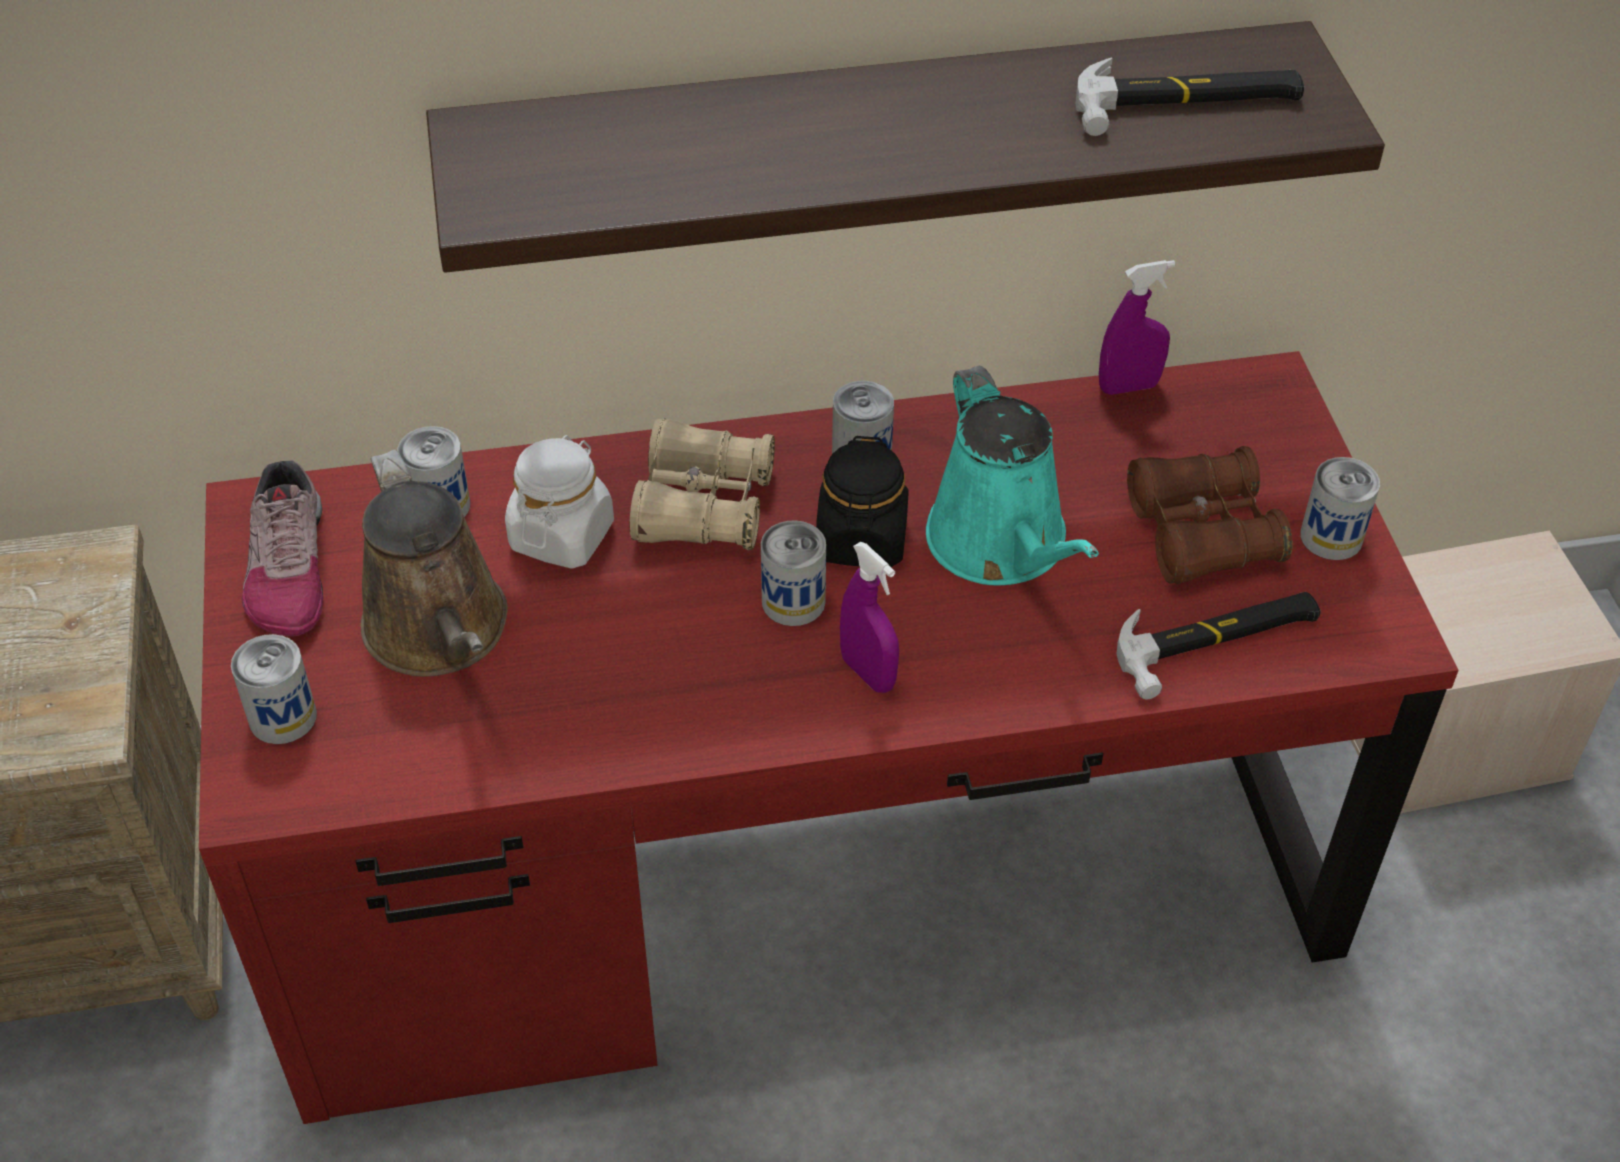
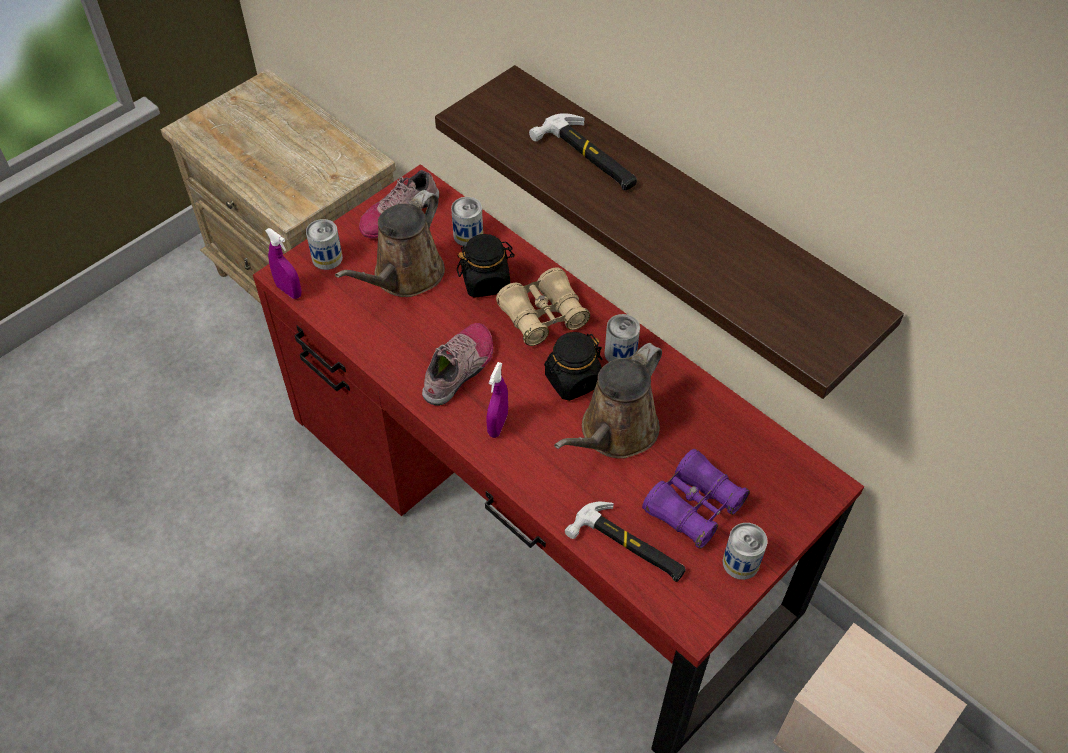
camera: 55 degrees right, 5 degrees up
(562, 535) = (486, 281): white jar -> black jar
(712, 662) = (460, 369): none -> shoe
(793, 601) = (516, 377): can -> none
(1002, 545) = (615, 433): turquoise watering can -> brown watering can
(1128, 387) = (765, 428): purple spray bottle -> purple spray bottle (289, 291)
(1187, 102) = (777, 296): hammer -> hammer (588, 158)
(1202, 533) = (693, 507): brown binoculars -> purple binoculars

